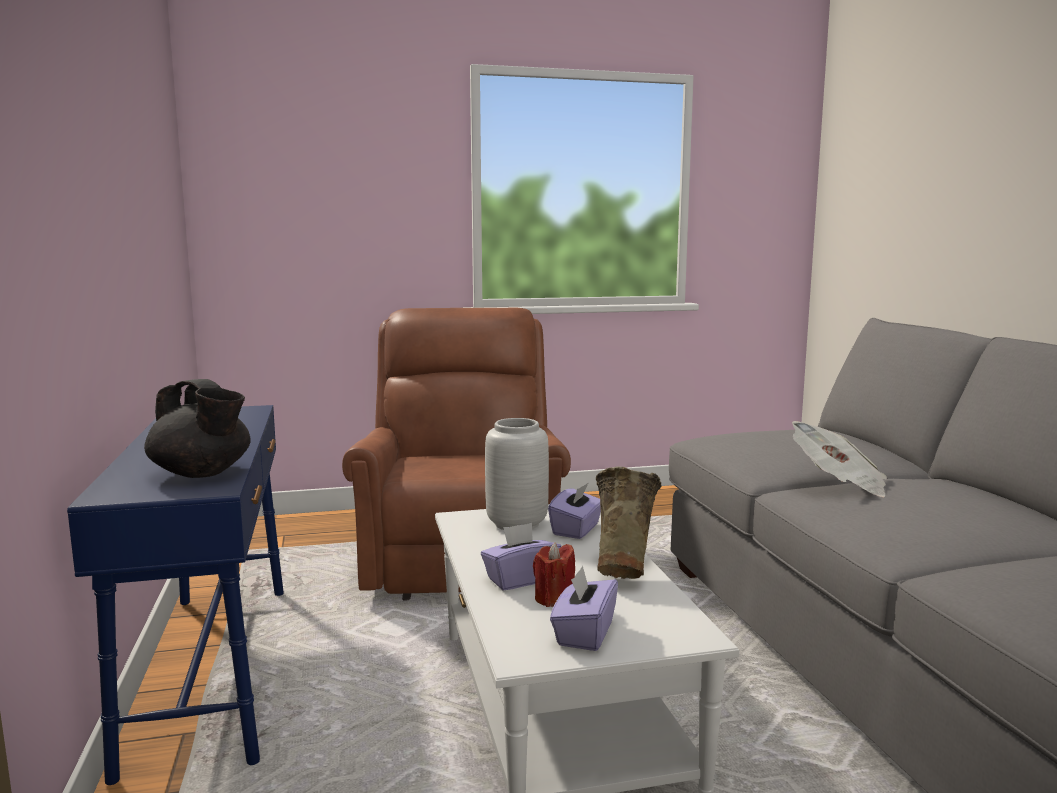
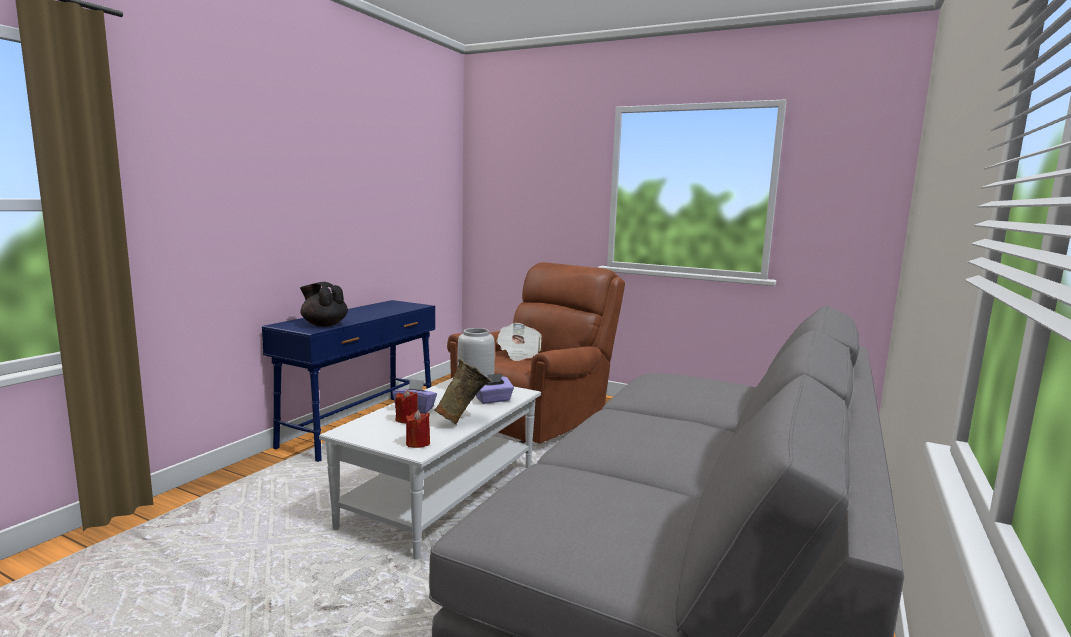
camera: 40 degrees right, 0 degrees up
(202, 473) = (324, 324): black teapot -> black teapot turned 135 degrees clockwise
(584, 633) = (382, 434): purple tissue box -> none
(663, 624) = (418, 443): none -> red candle
(839, 484) = (642, 413): newspaper -> newspaper (519, 354)

